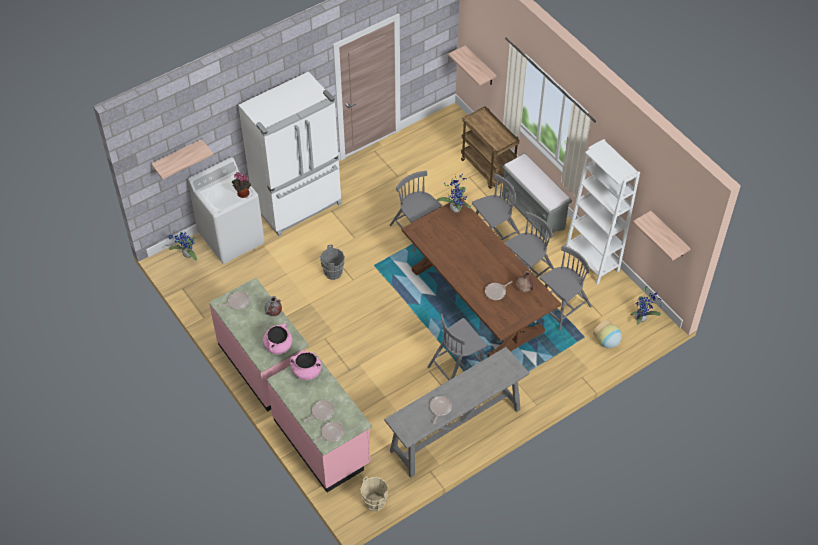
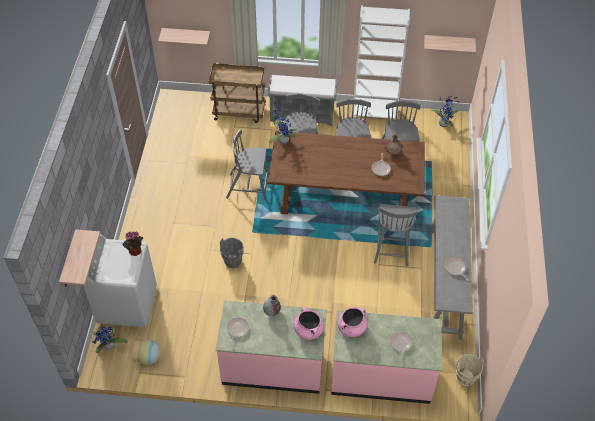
camera: 50 degrees left, 0 degrees up
(299, 205) = (146, 239): white fridge -> none
(331, 433) = (425, 350): frying pan -> none
(607, 342) = (447, 153): vase -> vase (148, 358)

